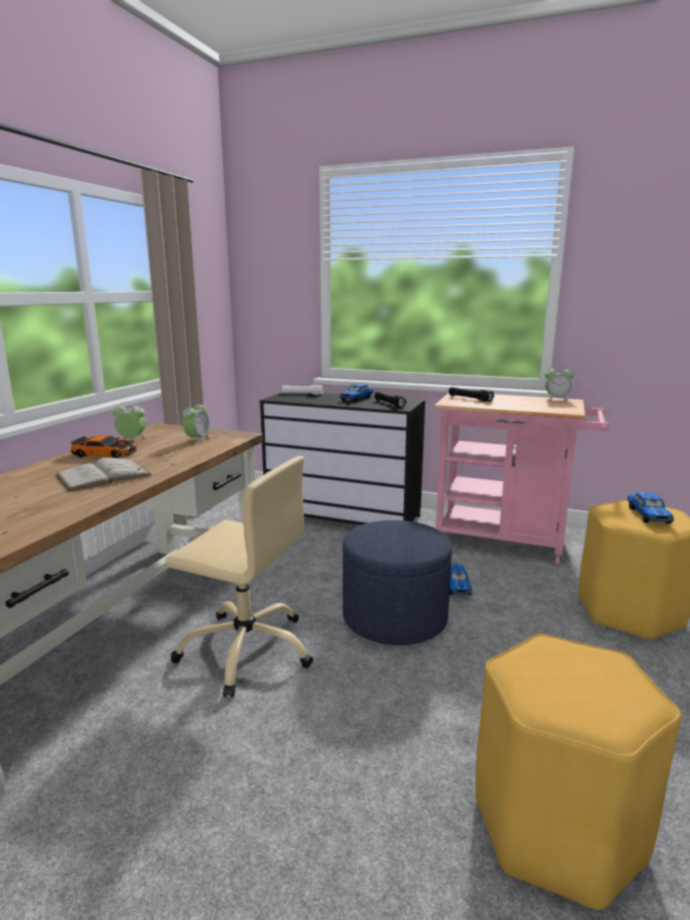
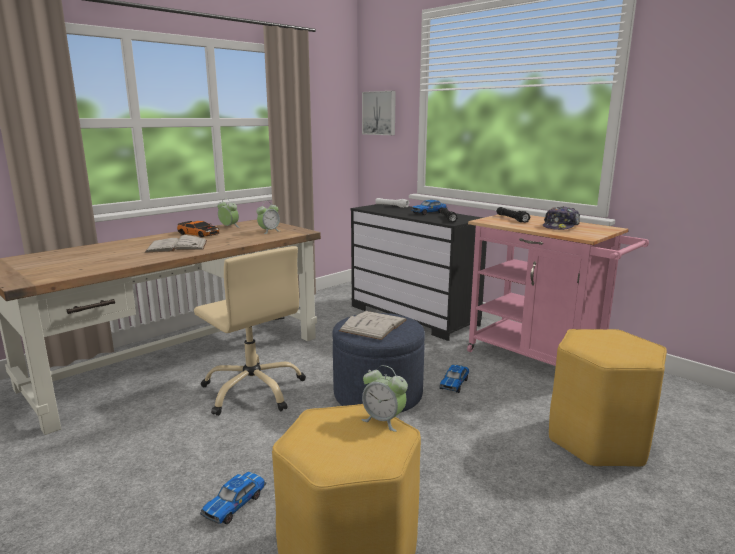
camera: 25 degrees right, 0 degrees up
(264, 285) = (380, 113): none -> picture
(392, 538) = (373, 325): none -> white book
(528, 403) = (560, 226): none -> cap
(556, 399) = (599, 226): alarm clock -> alarm clock (383, 420)
(648, 515) = (616, 344): toy car -> toy car (235, 504)

